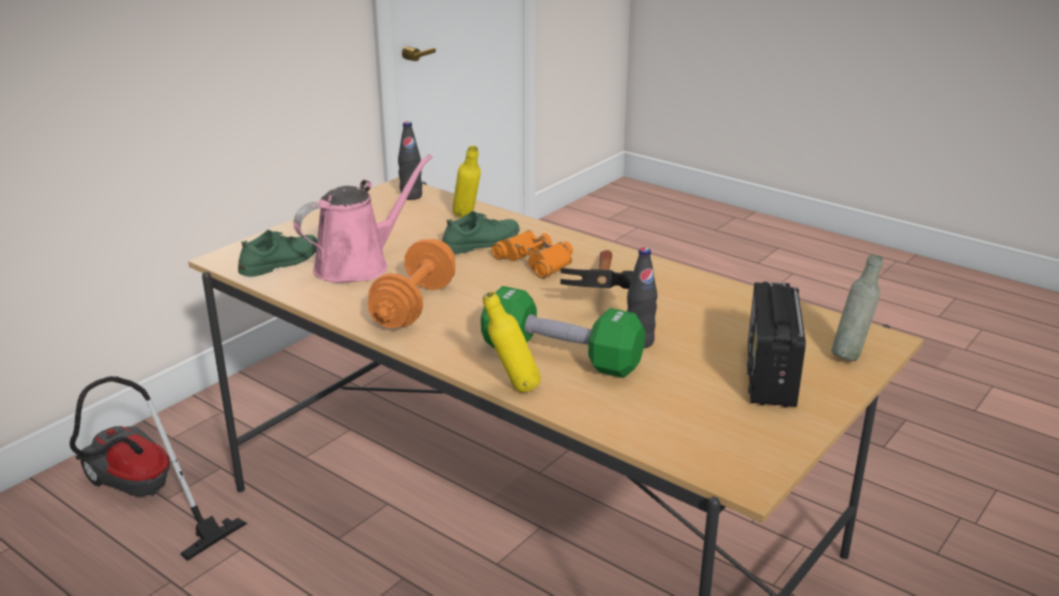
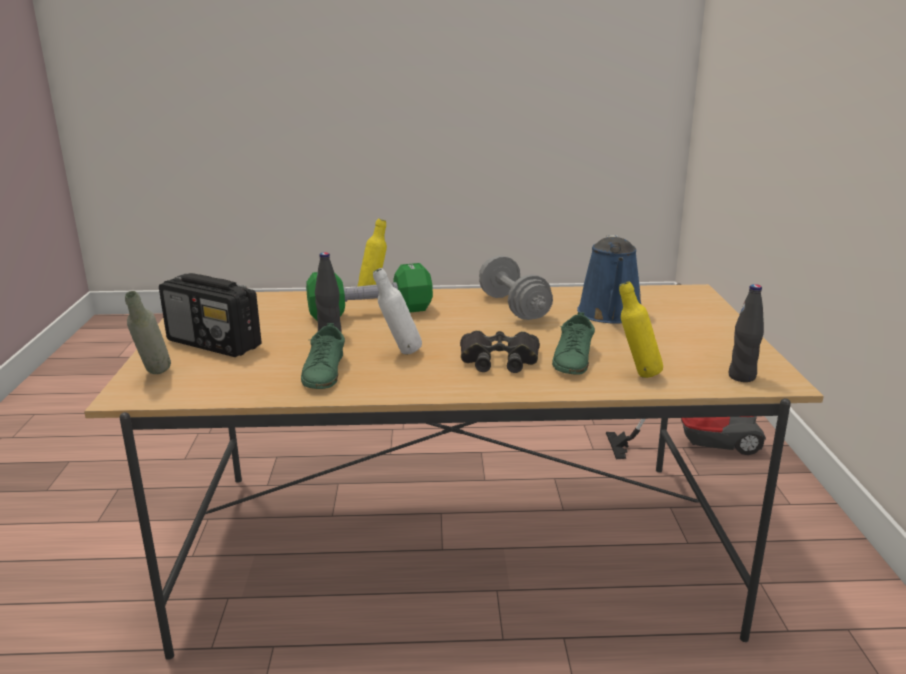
camera: 140 degrees right, 5 degrees down
(280, 262) = (659, 300): green shoe -> green shoe (324, 372)
(358, 265) = (610, 314): pink watering can -> blue watering can
(414, 305) = (513, 307): orange dumbbell -> grey dumbbell
(535, 261) = (499, 360): orange binoculars -> black binoculars
(603, 296) = (399, 353): hammer -> white bottle
(770, 376) = (214, 344): radio -> radio turned 150 degrees clockwise

